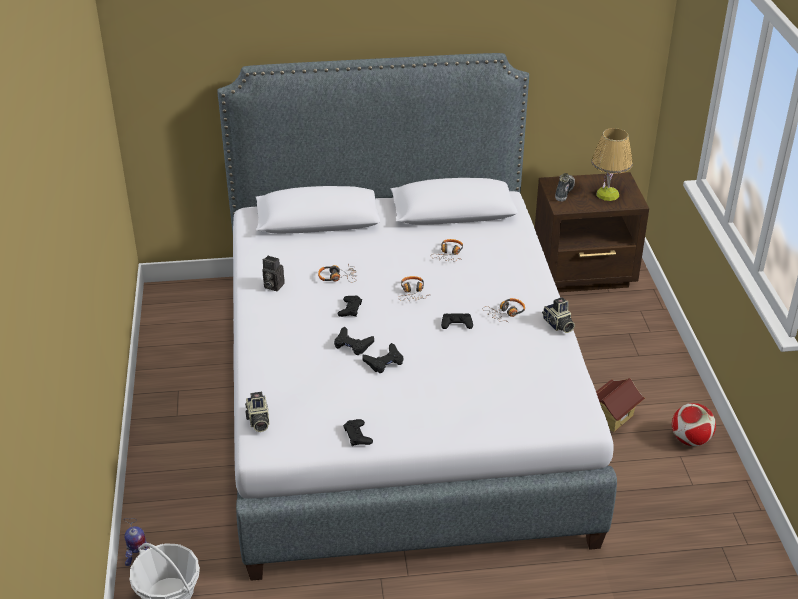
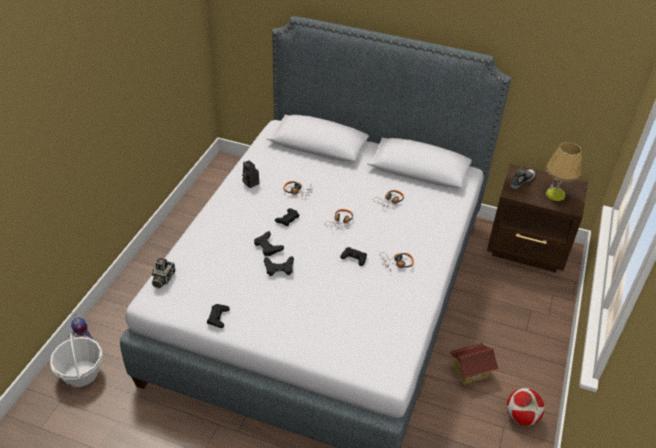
camera: 25 degrees right, 5 degrees up
(558, 325) = (430, 288): camera -> none

